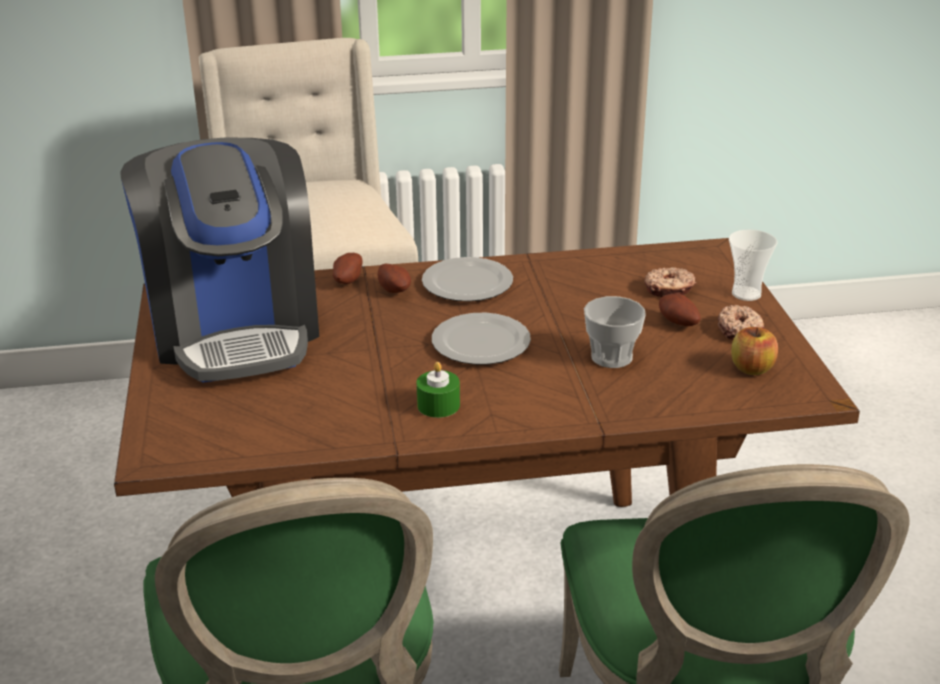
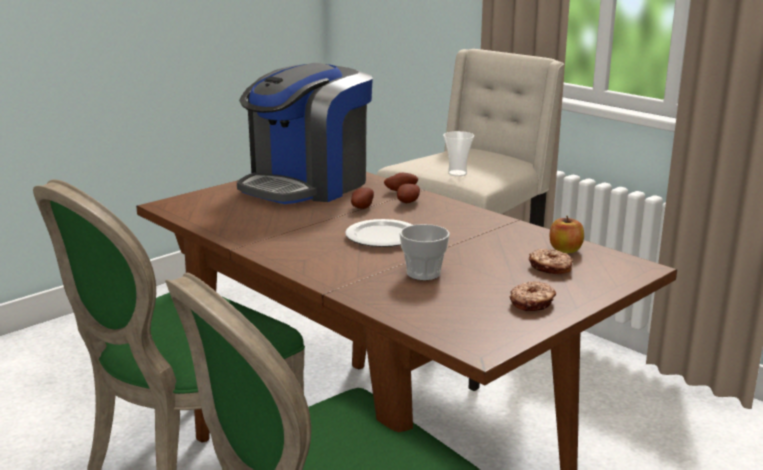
camera: 55 degrees right, 10 degrees down
(438, 405) = (295, 245): green candle -> none
(468, 283) = (450, 215): plate -> none
(677, 323) = (505, 281): potato -> potato (361, 207)
(746, 294) = (594, 293): cup -> cup (457, 173)
(752, 368) = (482, 319): apple -> apple (565, 250)

